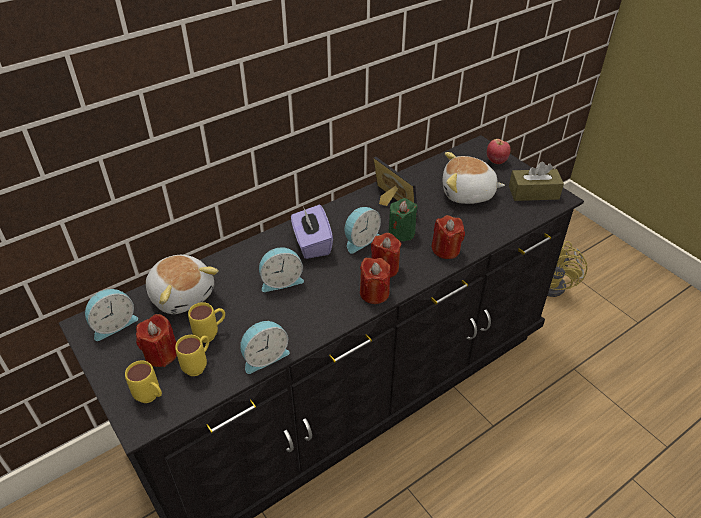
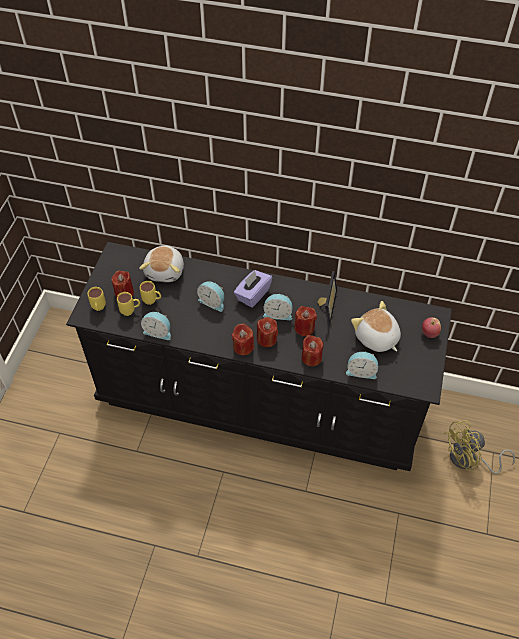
camera: 50 degrees right, 10 degrees up
(113, 324) = (124, 261): alarm clock -> alarm clock (361, 371)
(401, 232) = (304, 328): green candle -> red candle
(533, 193) = (416, 371): brown tissue box -> none

